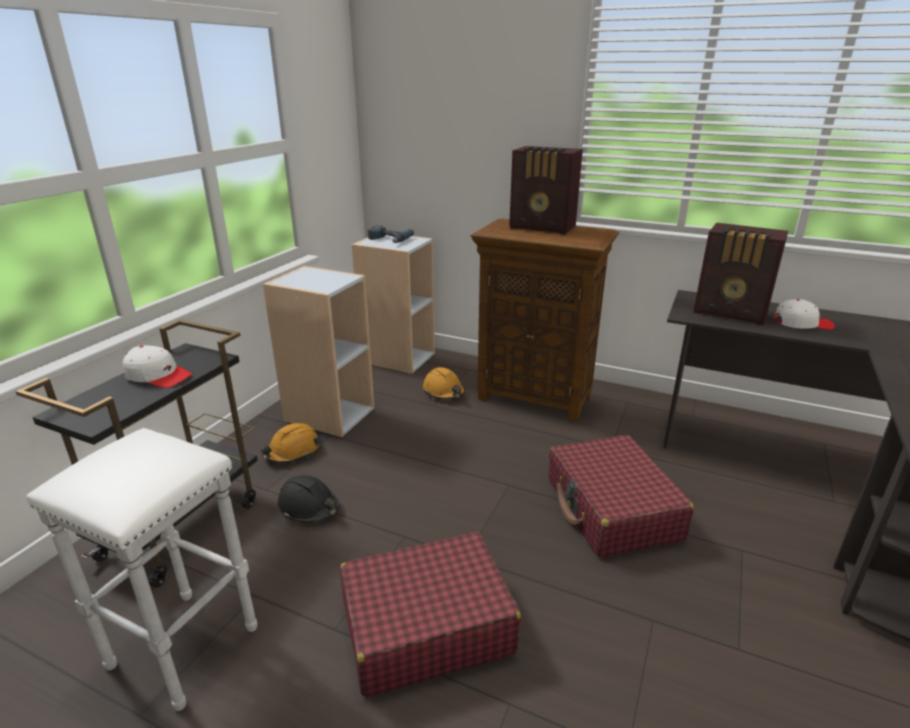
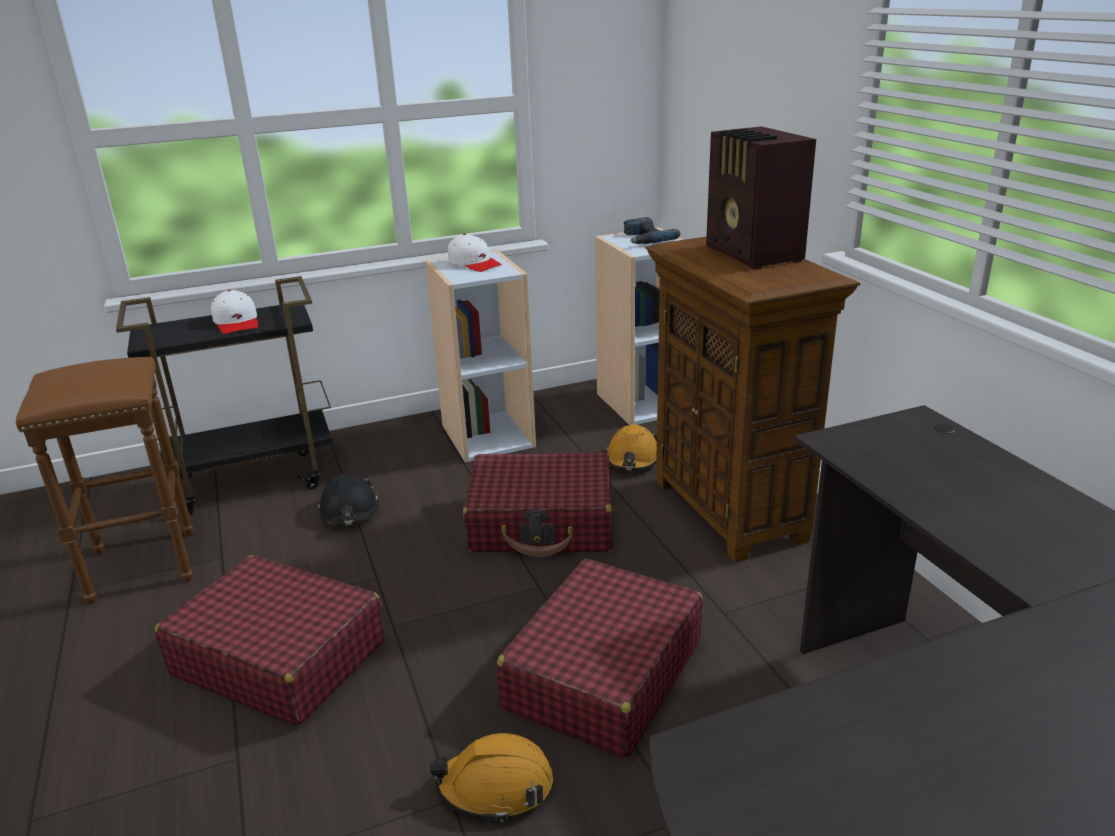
camera: 45 degrees right, 0 degrees up
(184, 643) = (145, 563): white stool -> brown stool
(292, 452) = (408, 457): orange hard hat -> orange hard hat (495, 787)
(452, 449) = (542, 523): none -> red suitcase
(732, 313) = (923, 463): radio -> none
(802, 323) = (1012, 522): white cap -> white cap (474, 263)

